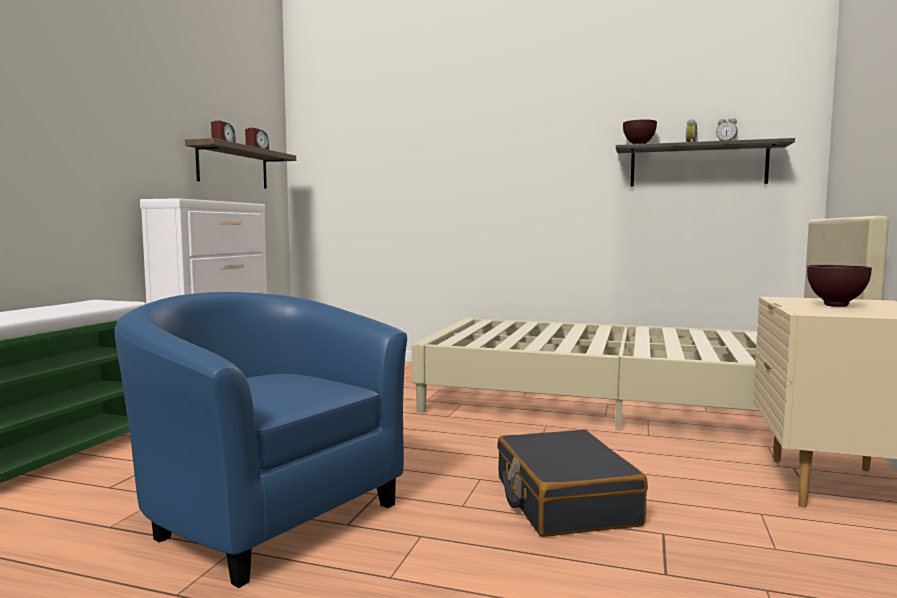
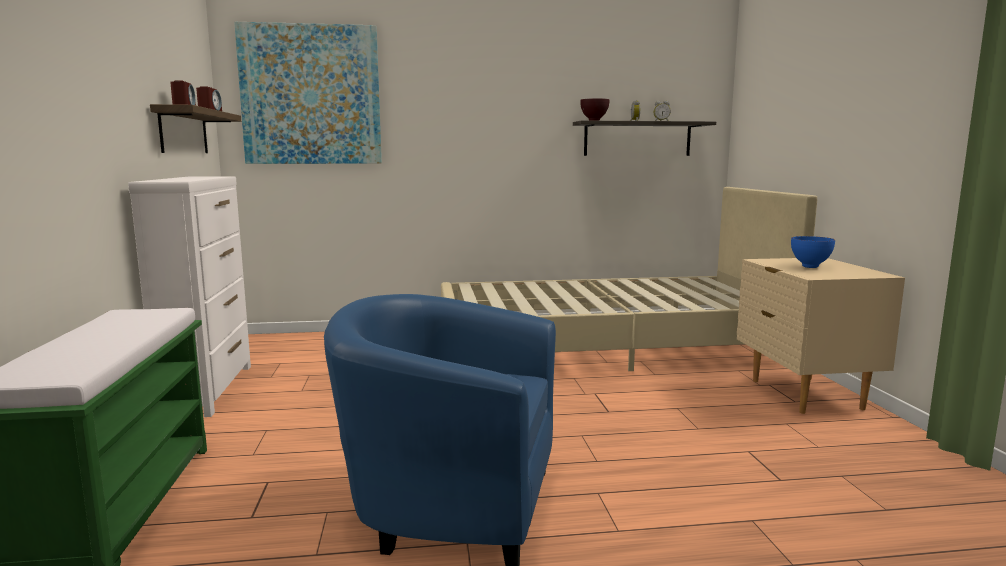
camera: 25 degrees left, 5 degrees up
(360, 136) = (311, 95): none -> picture
(564, 501) = (661, 441): black suitcase -> none
(837, 306) = (811, 267): brown bowl -> blue bowl

